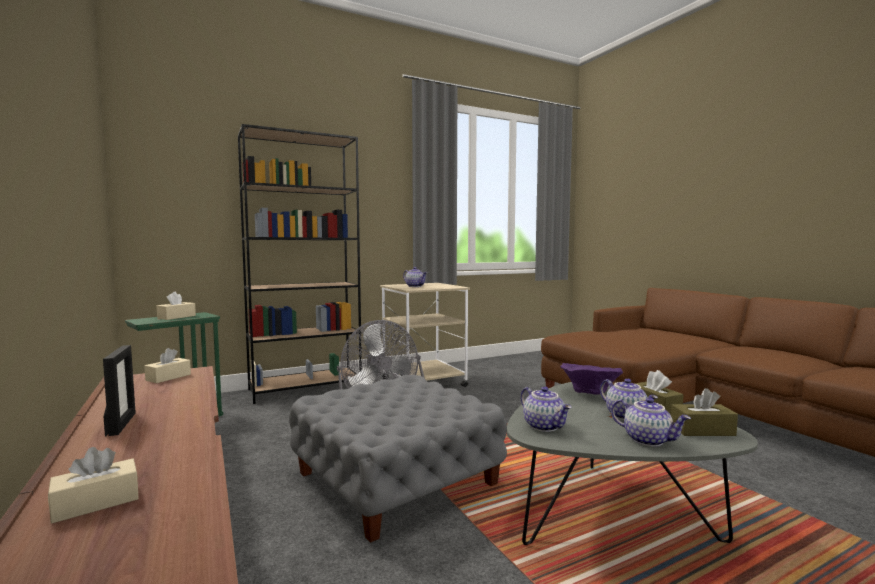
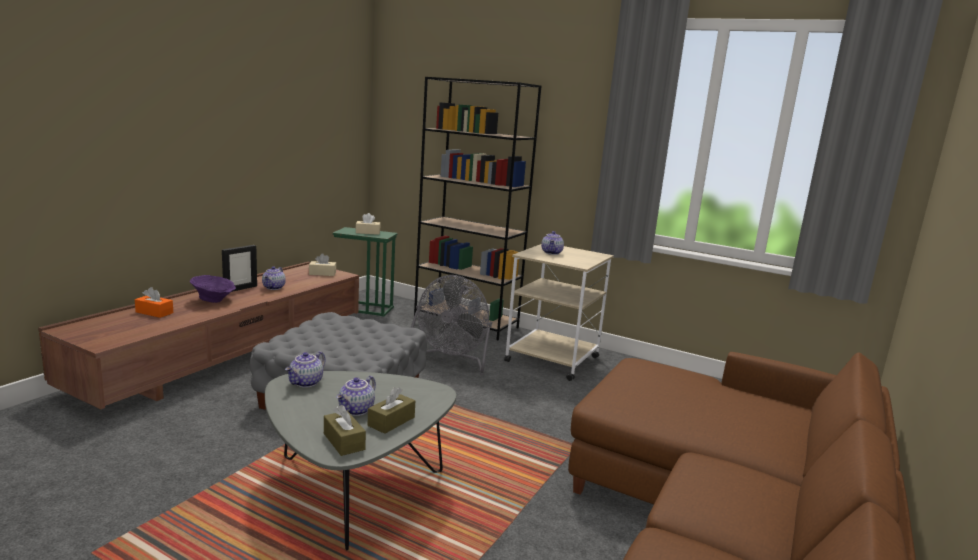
camera: 55 degrees right, 10 degrees up
(96, 503) = (154, 312): beige tissue box -> orange tissue box
(589, 393) = (409, 393): purple bowl -> purple bowl (213, 301)
(648, 440) = (303, 419): teapot -> teapot (274, 288)

